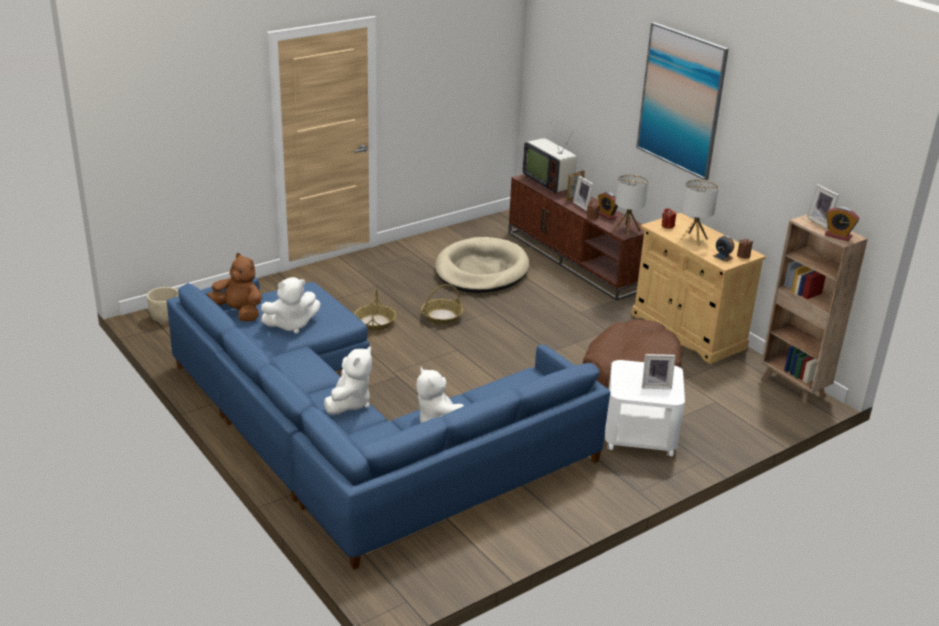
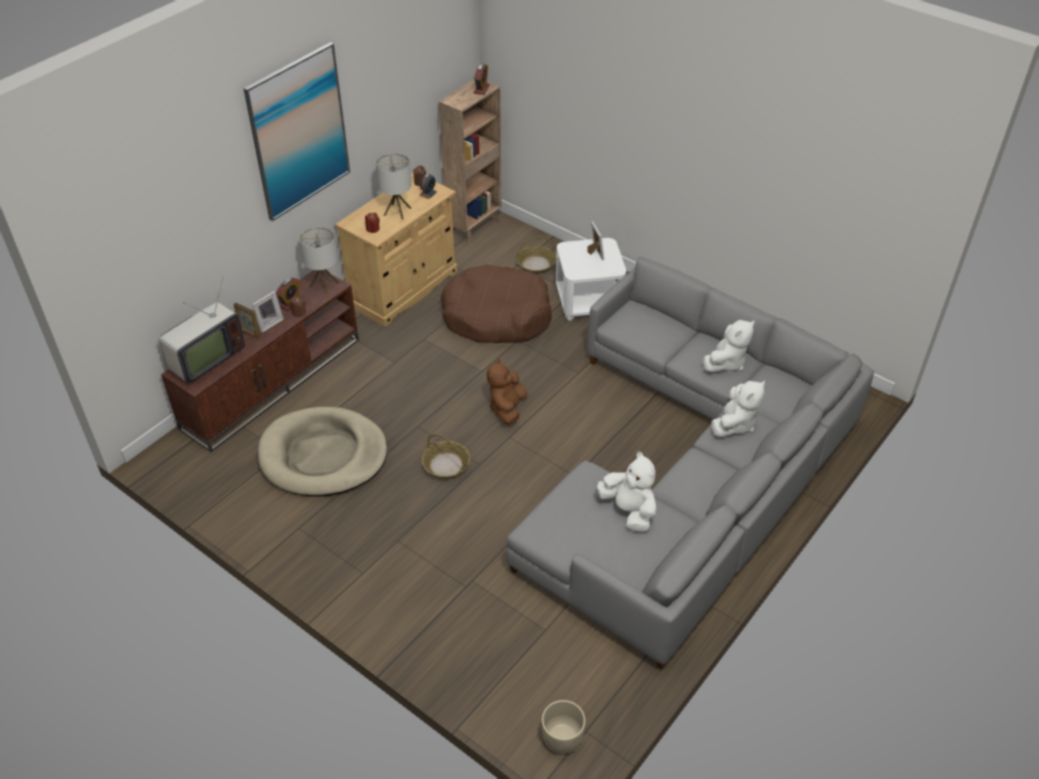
camera: 105 degrees left, 15 degrees up
(239, 312) = (627, 567): brown plush toy -> brown plush toy (507, 408)
(349, 403) = (734, 424): white plush toy -> white plush toy turned 120 degrees clockwise
(355, 433) = (690, 474): blue sofa -> grey sofa
(375, 322) = (483, 518): basket -> basket (536, 264)
(821, 221) = (456, 96): picture frame -> none

